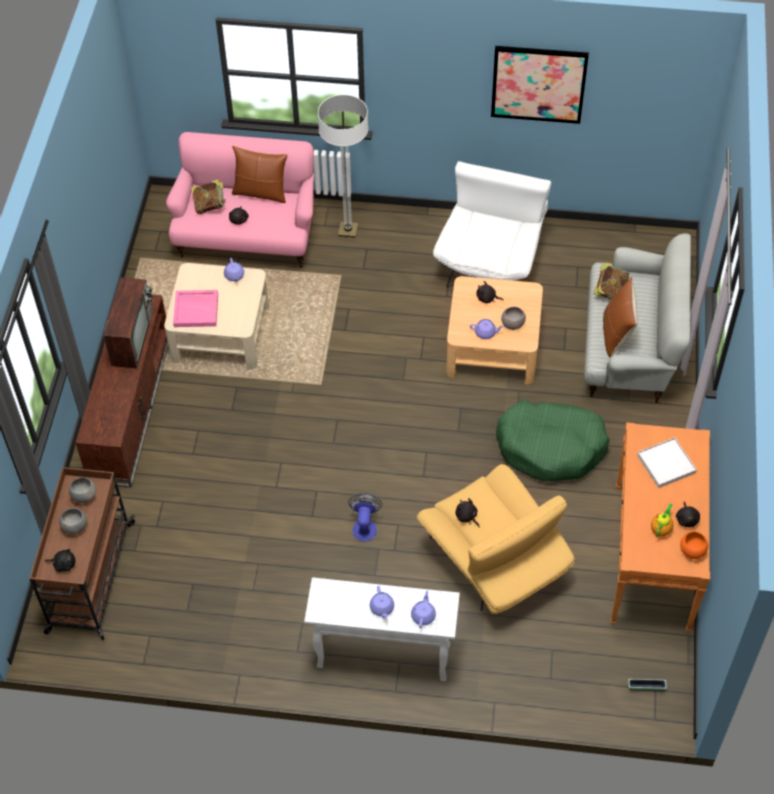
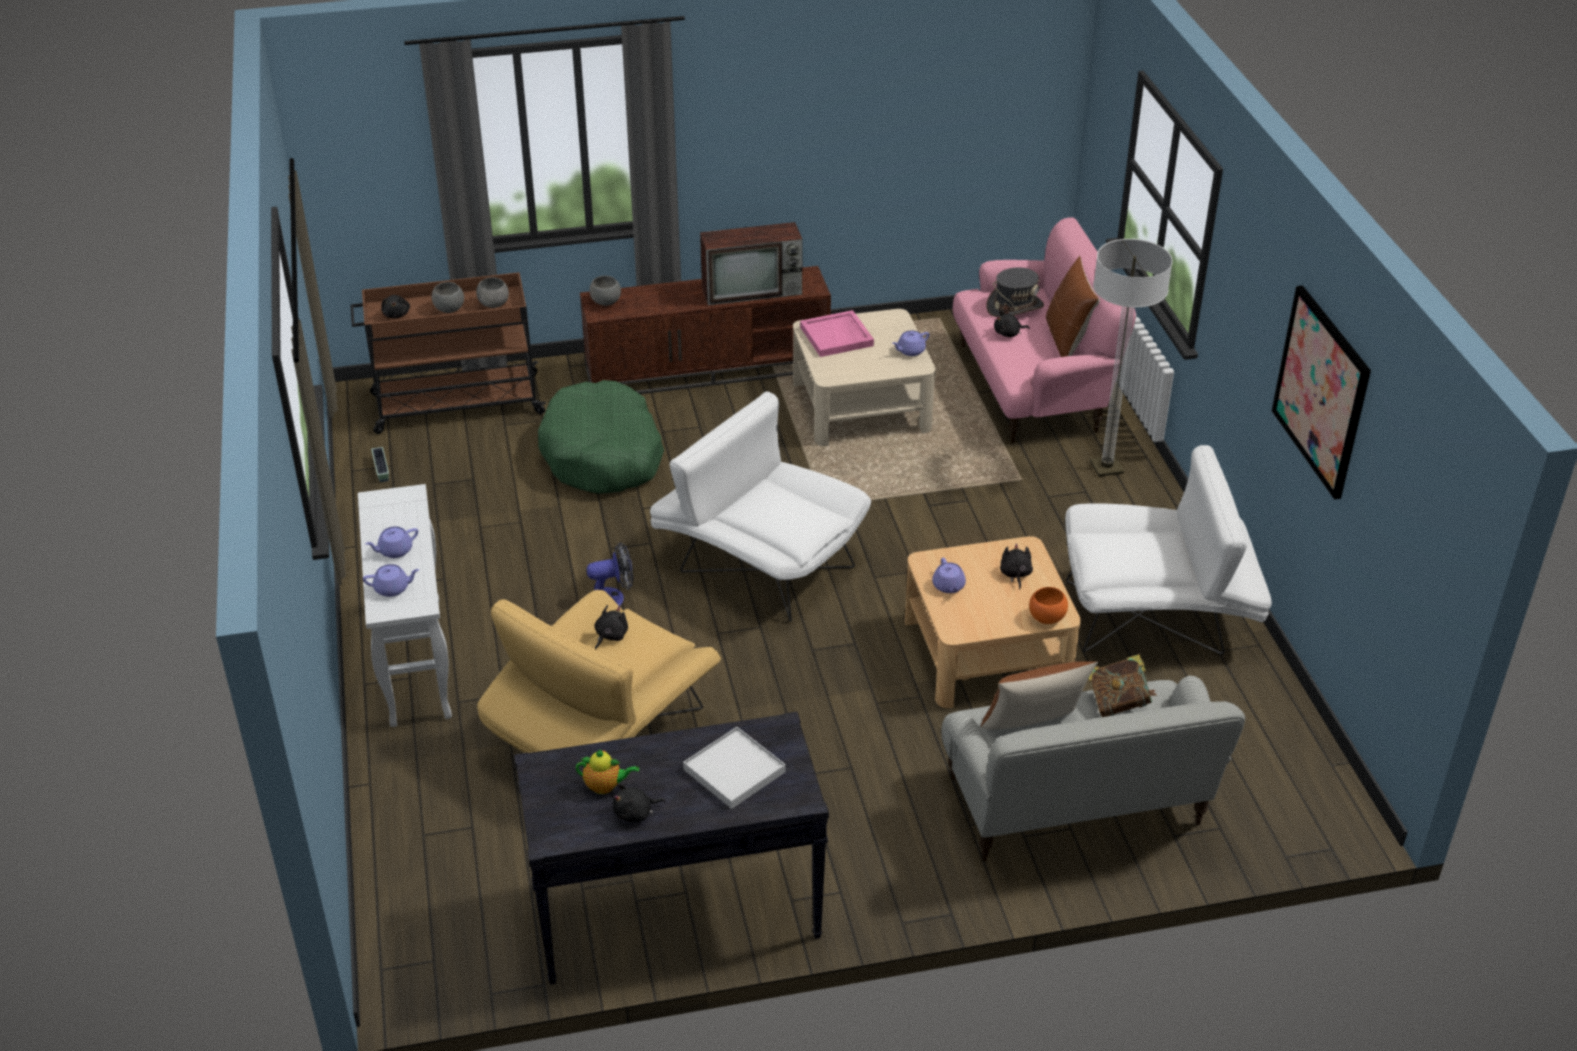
camera: 70 degrees right, 15 degrees down
(210, 206) = (1014, 307): book -> grey hat
(362, 436) = (758, 562): none -> white armchair
(513, 325) = (981, 610): grey bowl -> grey bowl (605, 302)
(551, 447) = (831, 753): green dog bed -> green dog bed (603, 455)
(646, 687) = (434, 948): planter -> planter (381, 469)
(652, 557) = (675, 911): orange console table -> black console table
(692, 551) = (574, 830): orange bowl -> orange bowl (1046, 618)

